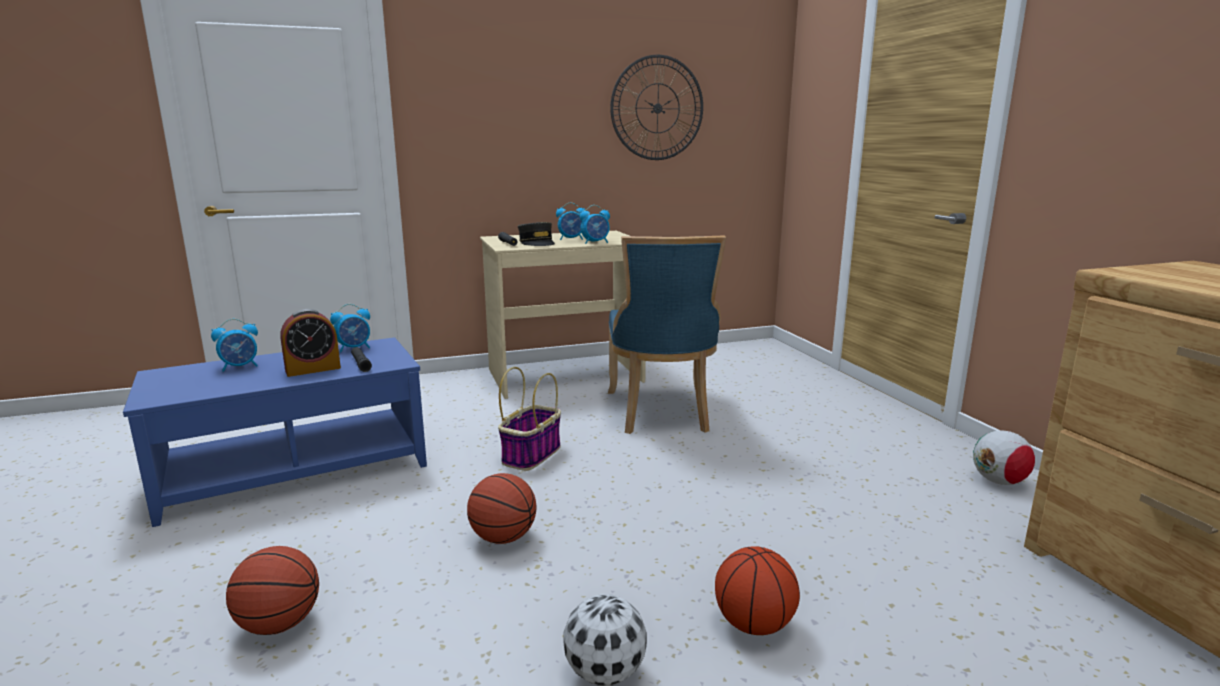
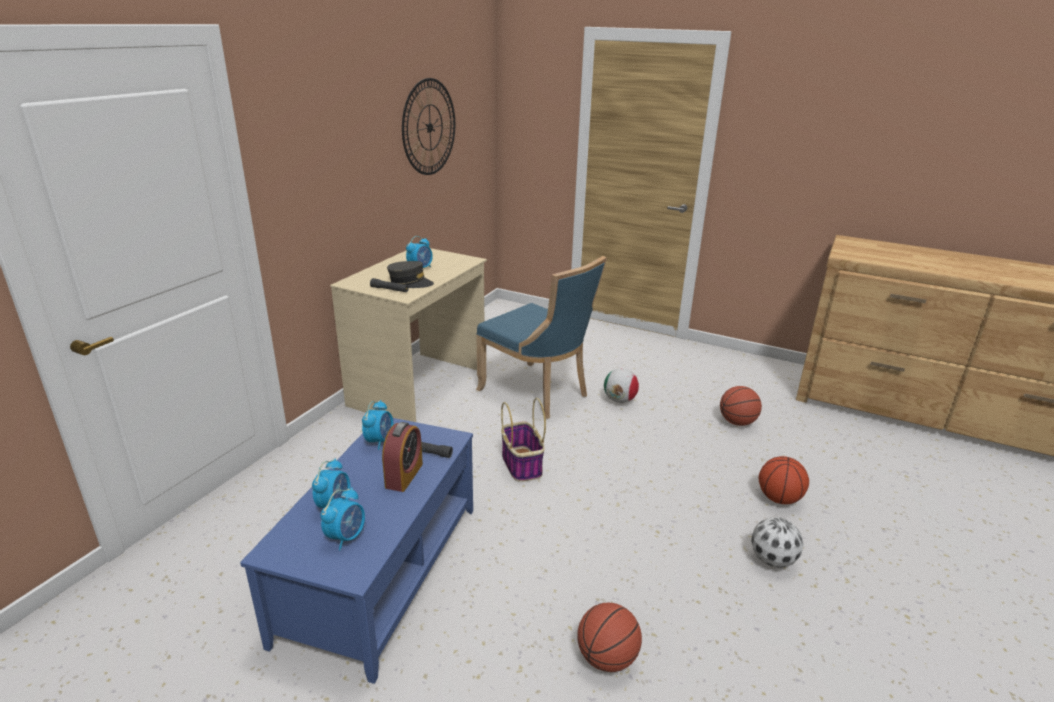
camera: 45 degrees left, 10 degrees up
(503, 538) = (612, 527): basketball -> basketball (737, 422)
(595, 242) = (452, 269): alarm clock -> alarm clock (346, 537)
(998, 481) = (744, 366): football -> football (619, 400)

